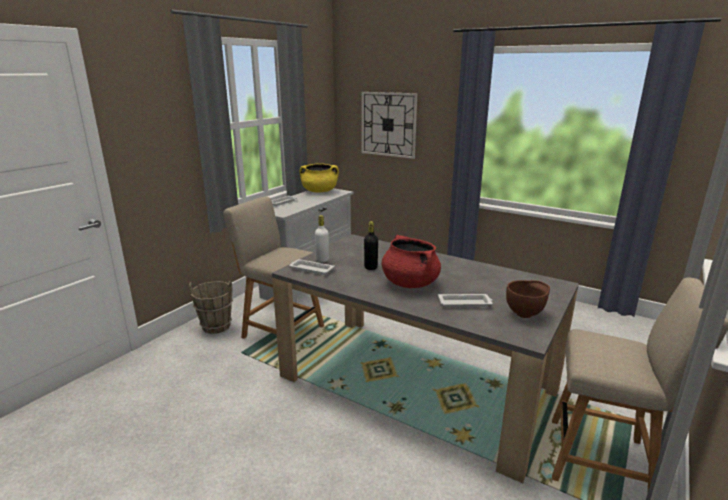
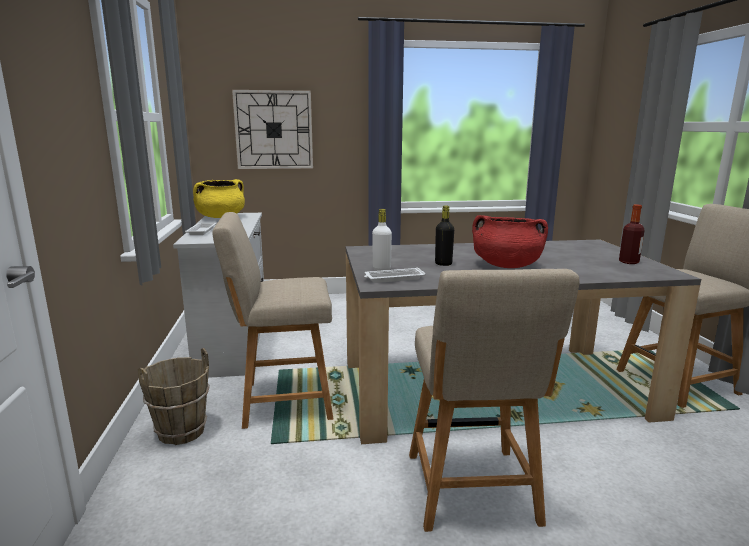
camera: 40 degrees left, 5 degrees down
(289, 436) = (472, 493): none -> beige chair
(465, 303) = (580, 267): white tray -> none
(525, 314) = (628, 262): brown bowl -> bottle

